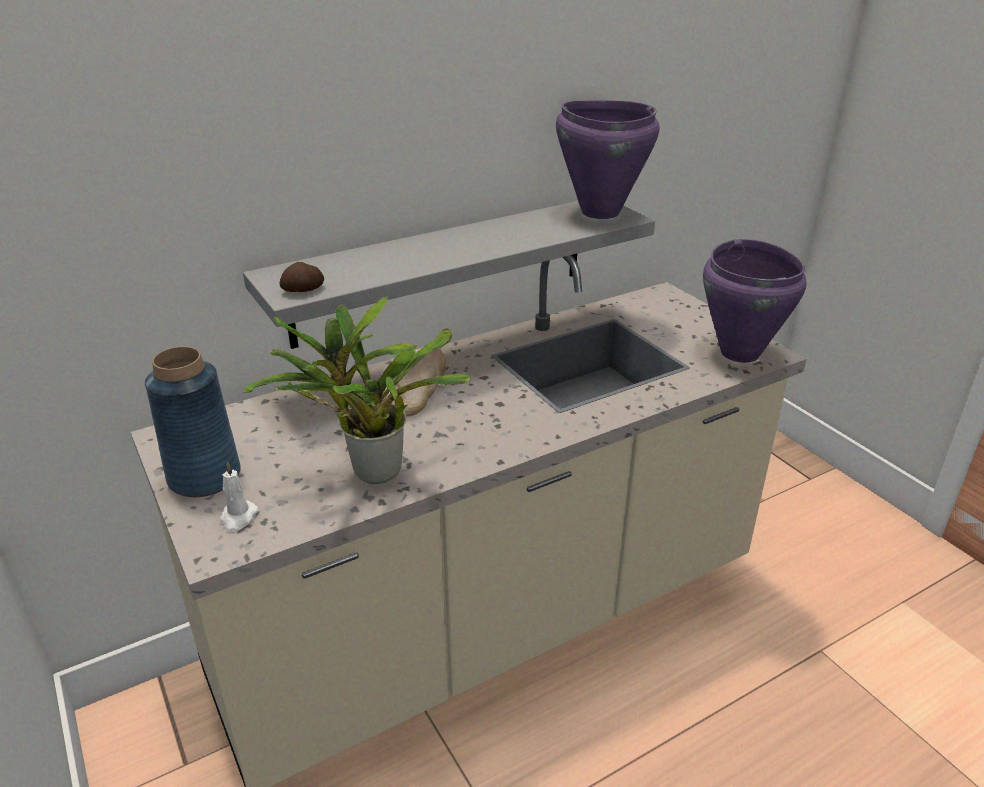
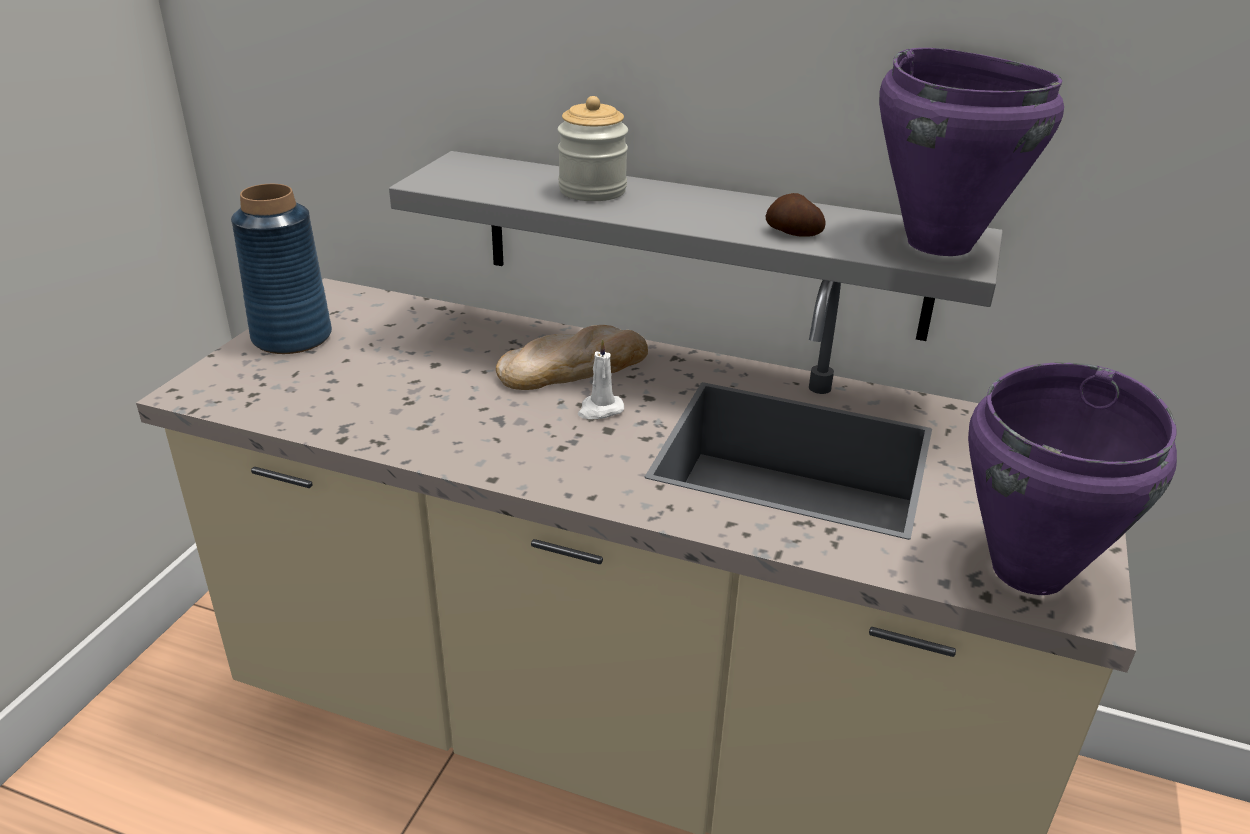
camera: 50 degrees right, 0 degrees up
(238, 518) = (246, 380): white candle -> white candle (600, 410)
(303, 290) = (447, 182): potato -> potato (793, 233)
(370, 471) = (387, 410): potted plant -> none
(396, 256) = (592, 190): none -> jar

